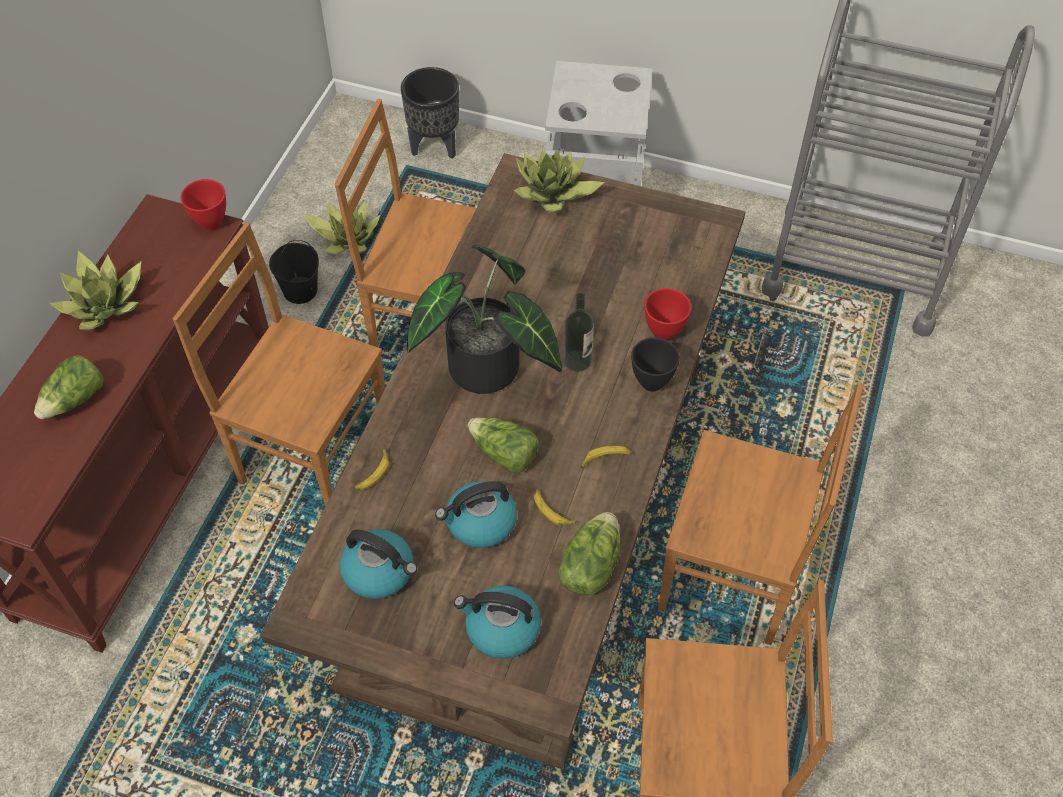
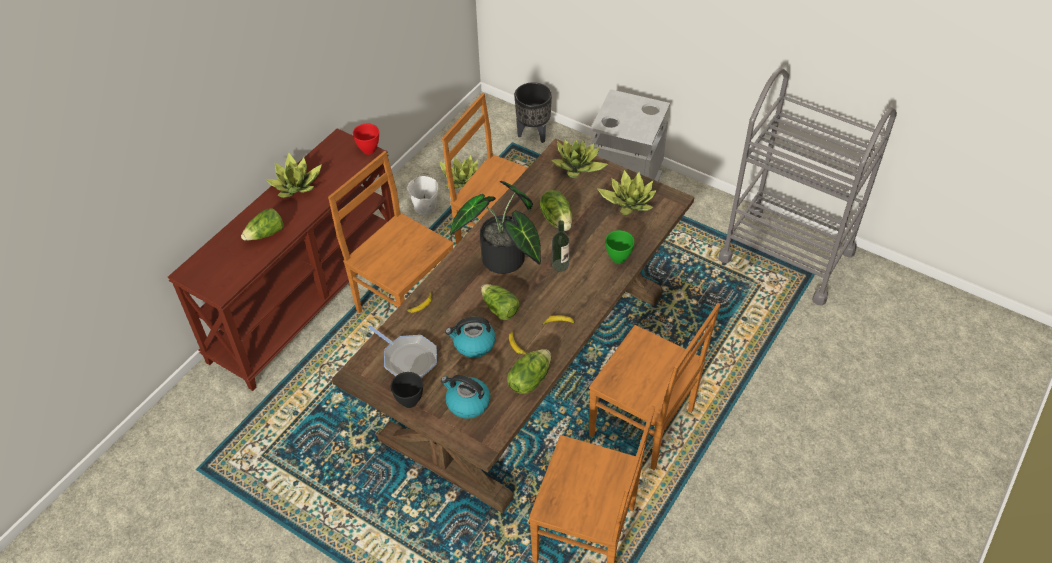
camera: 15 degrees right, 5 degrees down
(300, 291) = (425, 207): black bucket -> white bucket
(380, 572) = (408, 359): kettle -> frying pan
(549, 285) = (557, 219): none -> lettuce
(649, 236) = (628, 201): none -> potted plant
(650, 382) = (600, 285): black bowl -> black bowl (409, 401)
(663, 334) = (618, 259): red bowl -> green bowl

